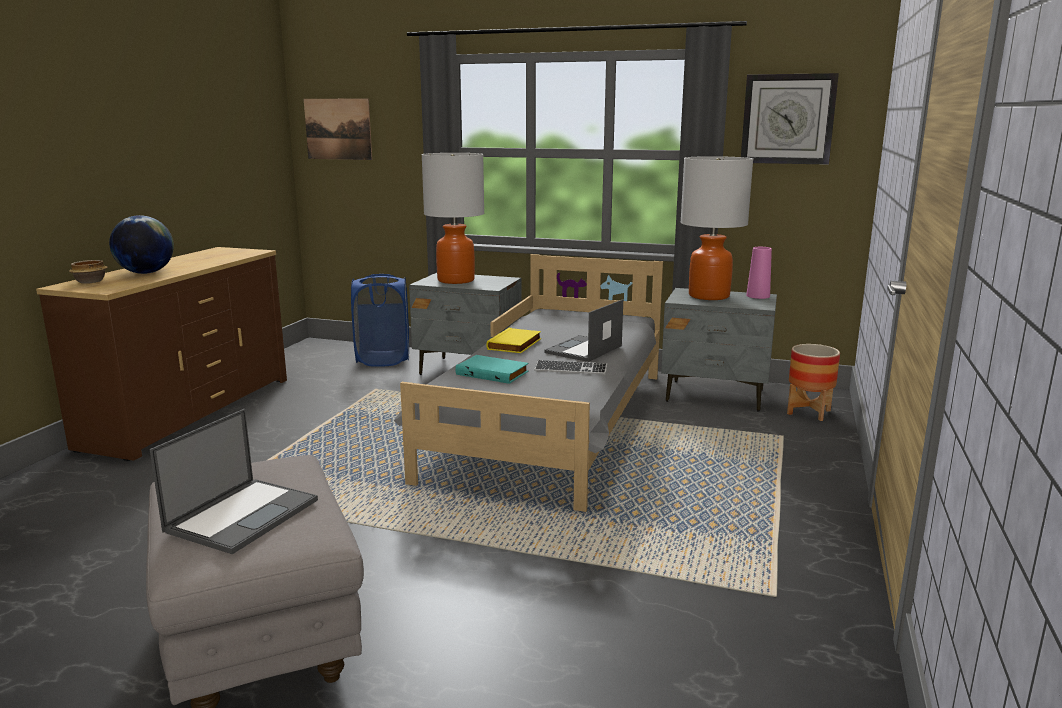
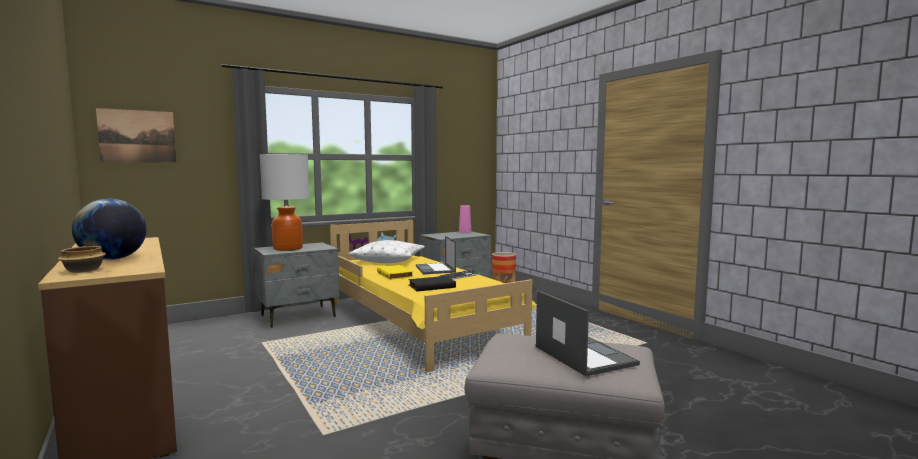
camera: 50 degrees left, 10 degrees down
(383, 359) = (215, 328): blue laundry basket -> none
(493, 373) = (431, 286): turquoise book -> black book
(553, 424) = (419, 323): grey bed -> yellow bed
(583, 320) = (388, 260): none -> white pillow
(709, 296) = (447, 235): table lamp -> none
(788, 119) = (458, 138): wall clock -> none

